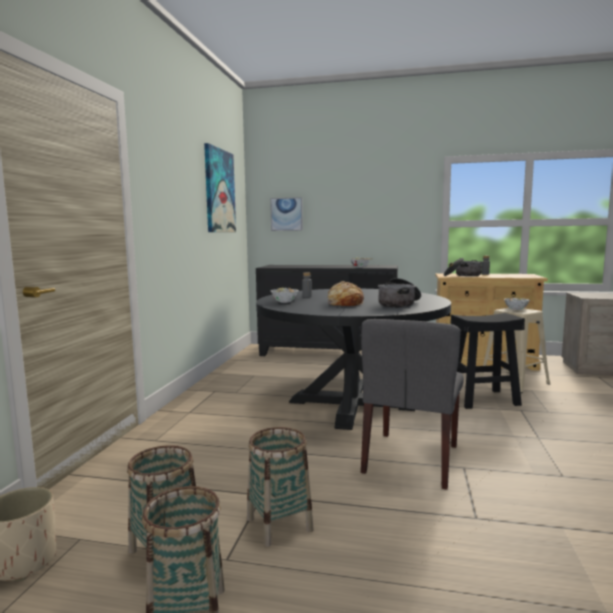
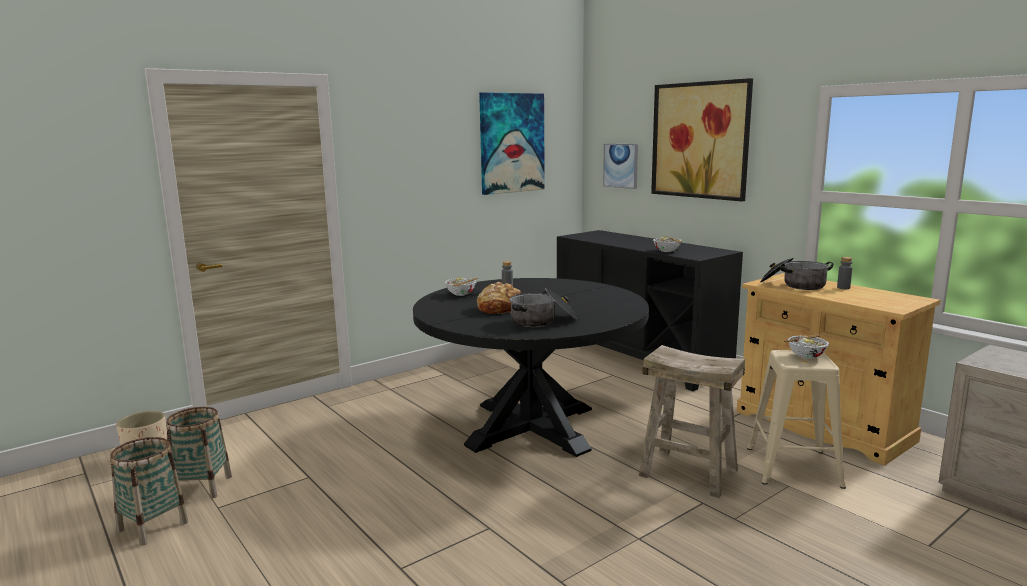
camera: 40 degrees right, 5 degrees up
(279, 524) = (279, 502): basket -> none
(357, 193) = (700, 140): none -> picture
(411, 459) = (463, 500): grey chair -> none
(482, 399) = (689, 472): black stool -> beige stool

